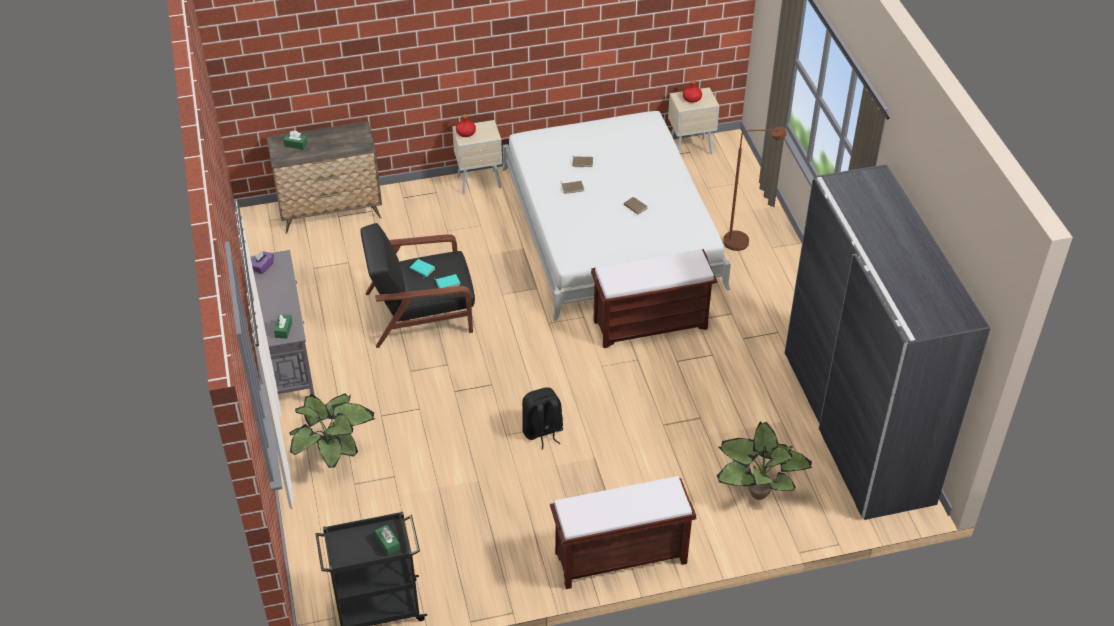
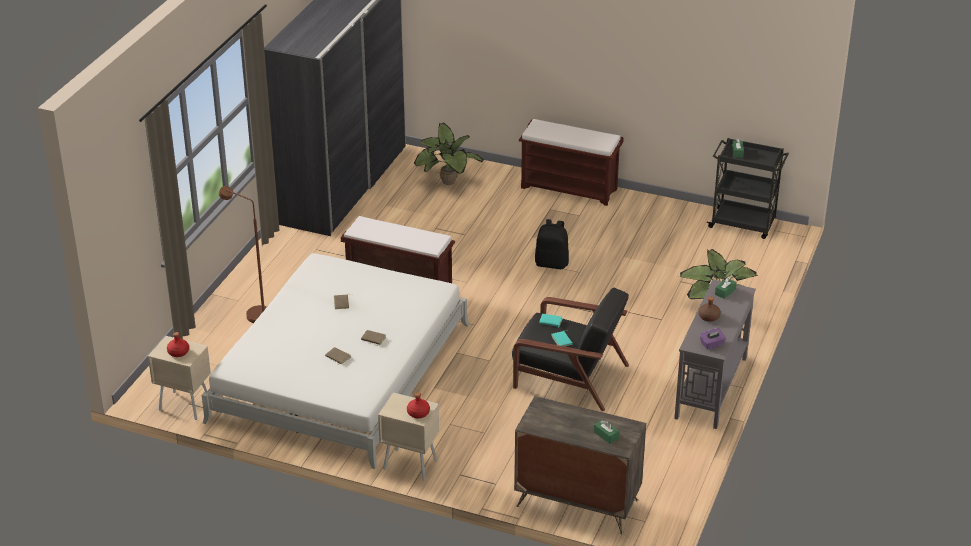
camera: 145 degrees left, 10 degrees down
(282, 294) = (709, 317): none -> brown bottle

